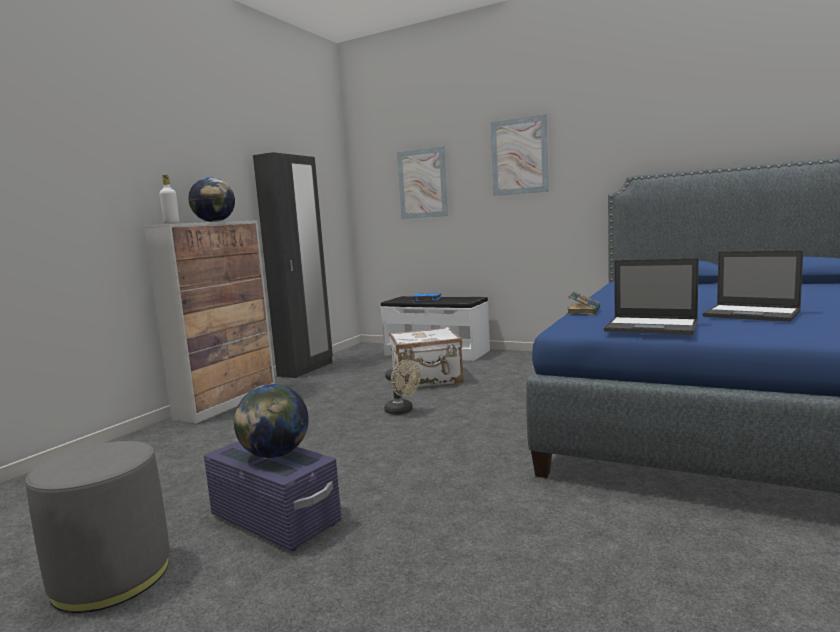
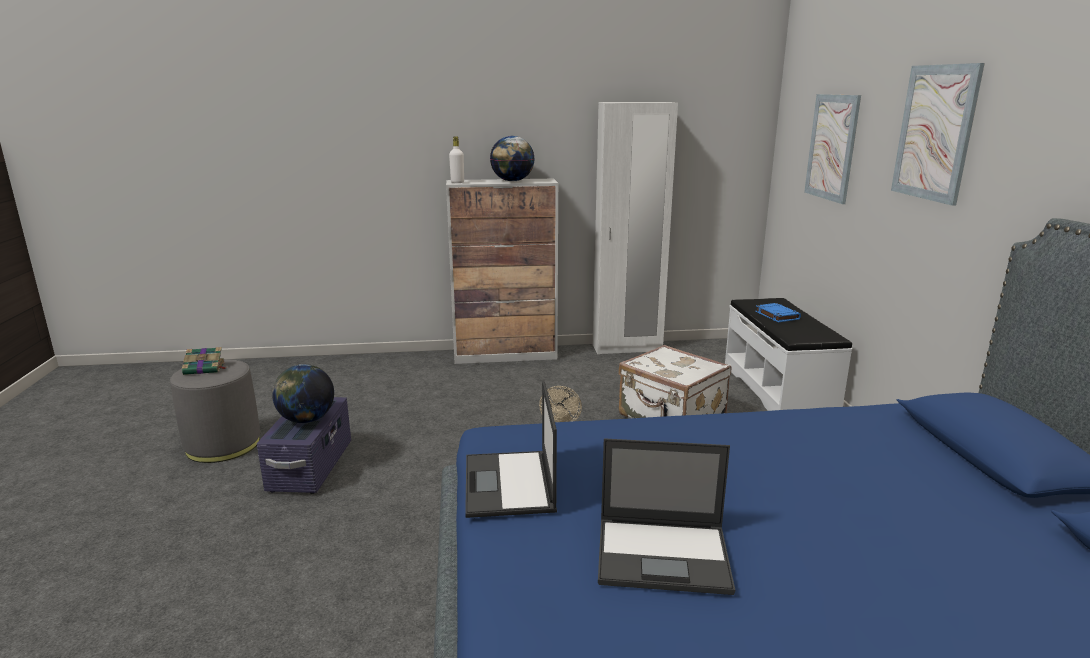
camera: 55 degrees right, 10 degrees up
(306, 369) = (627, 348): black wardrobe -> white wardrobe
(583, 312) = (608, 426): book -> book (205, 369)
(752, 314) = (664, 555): laptop -> laptop turned 90 degrees counterclockwise

